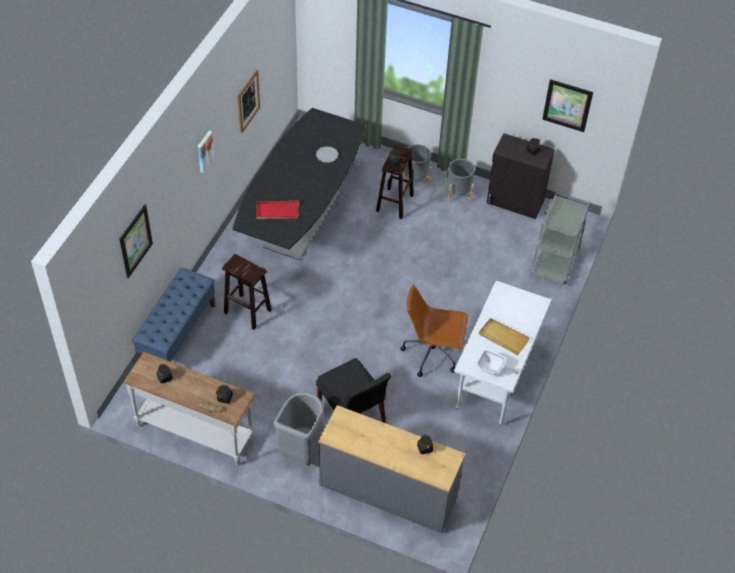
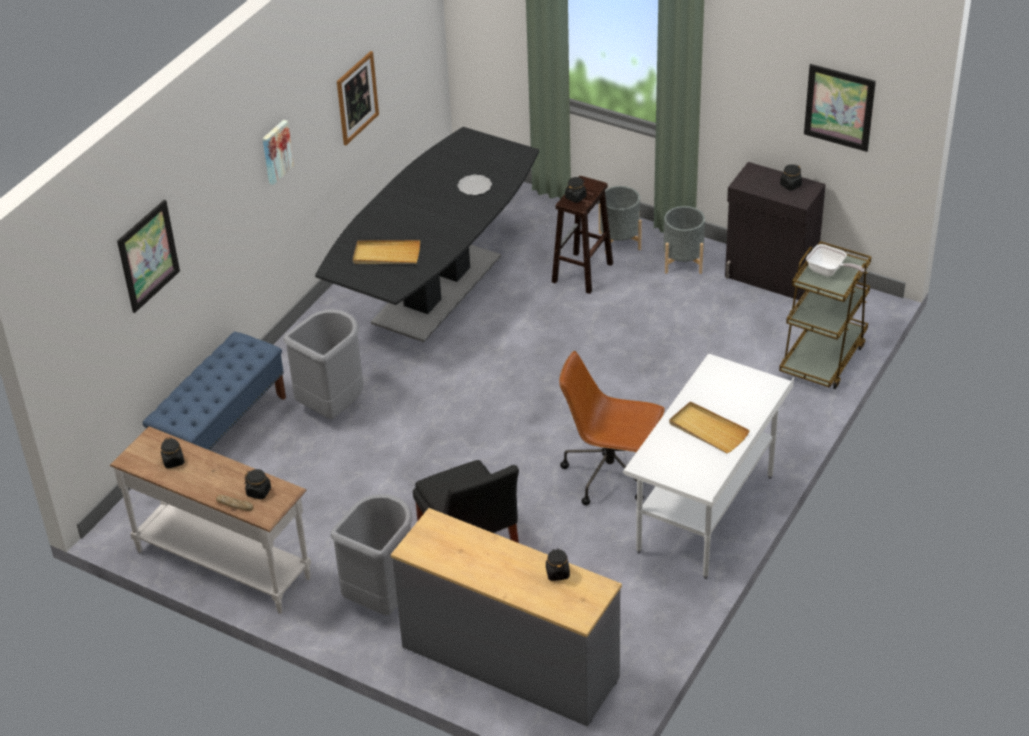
camera: 10 degrees right, 10 degrees down
(247, 311) = (332, 406): brown stool -> grey trash can
(277, 211) = (386, 255): red tray -> beige tray
(492, 370) = (684, 472): frying pan -> frying pan (829, 271)
(554, 262) = (822, 358): grey cart -> brown cart

